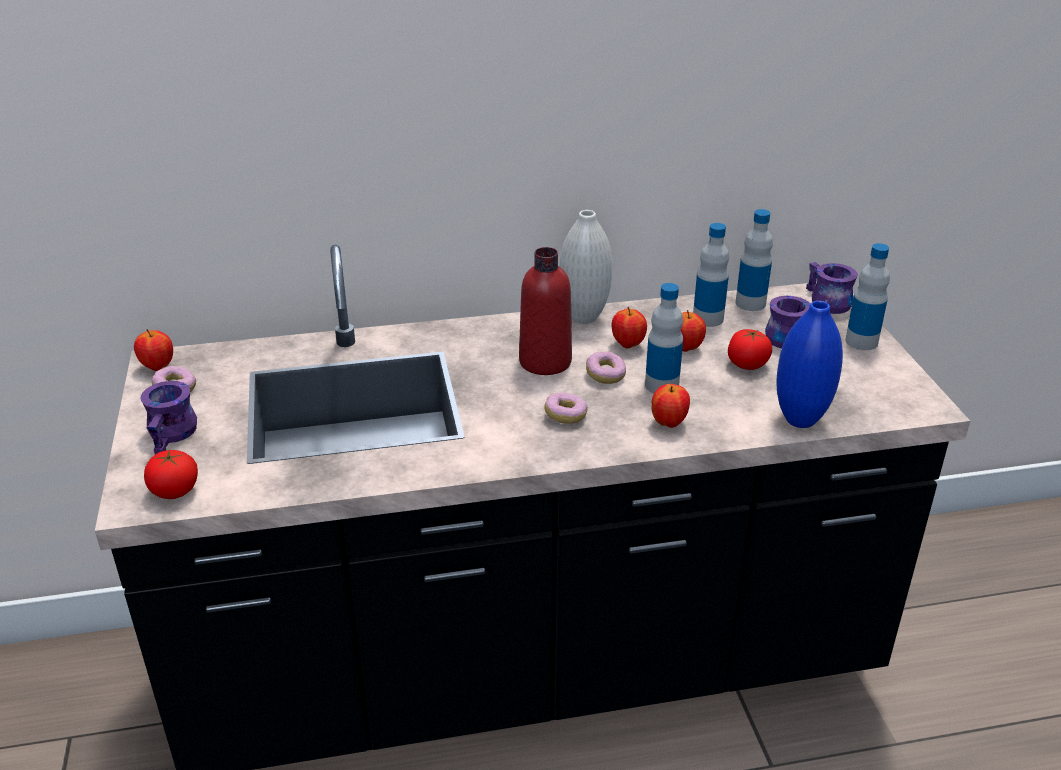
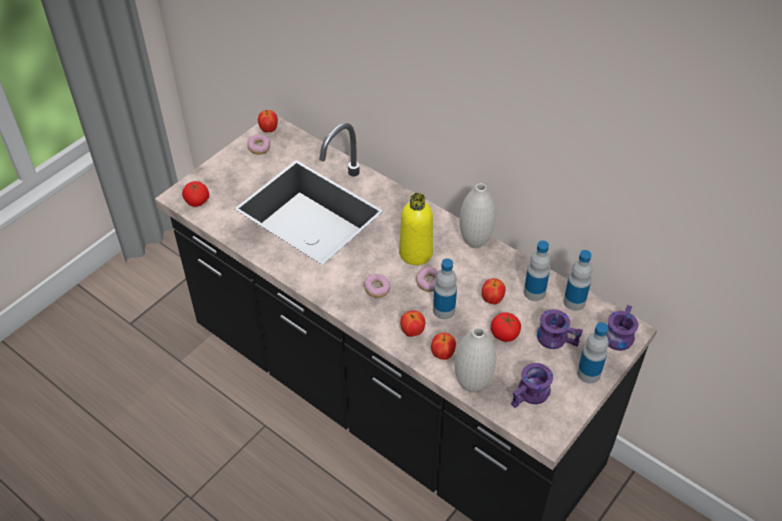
camera: 50 degrees right, 15 degrees up
(174, 434) = (230, 172): purple mug -> purple mug (531, 396)
(545, 362) = (416, 253): red bottle -> yellow bottle
(628, 344) = (468, 275): apple -> apple (442, 354)
(800, 420) = (472, 384): blue vase -> white vase

